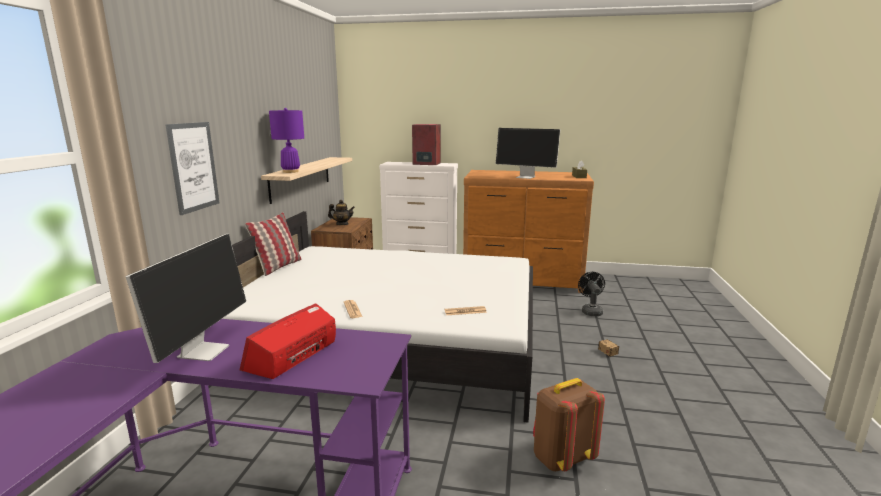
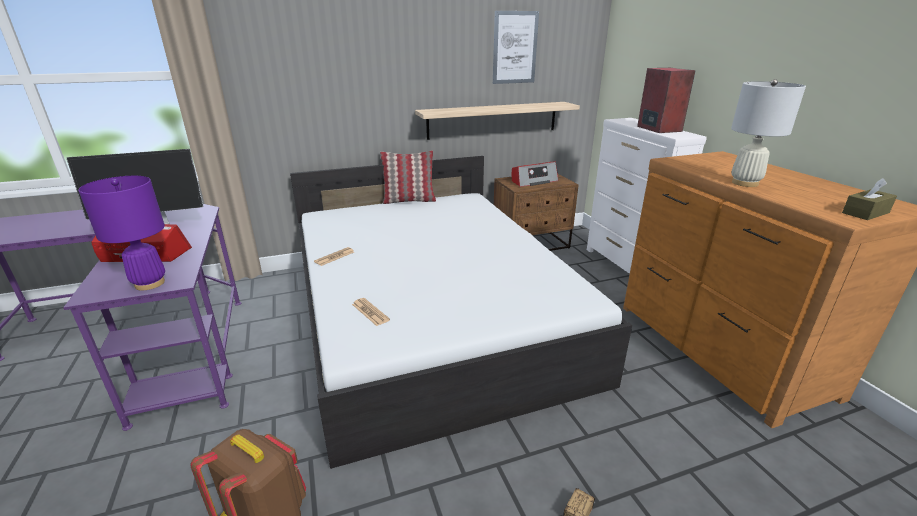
camera: 60 degrees right, 10 degrees up
(193, 167) = (313, 92): picture -> picture (515, 48)
(290, 171) = (447, 110): purple table lamp -> purple table lamp (149, 283)
(342, 224) = (533, 181): teapot -> radio
(526, 177) = (745, 183): monitor -> white table lamp
(590, 311) = (709, 456): black fan -> none

